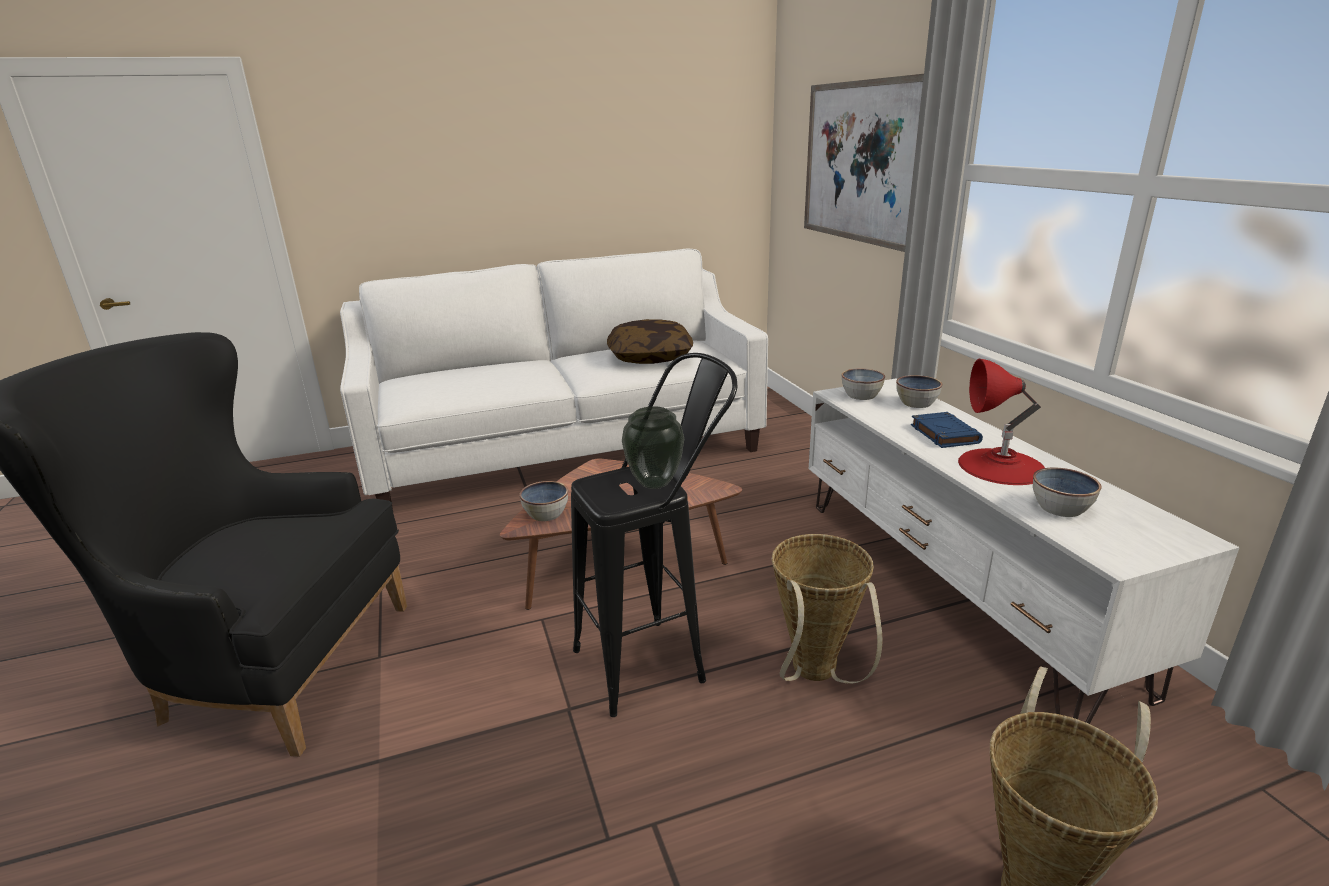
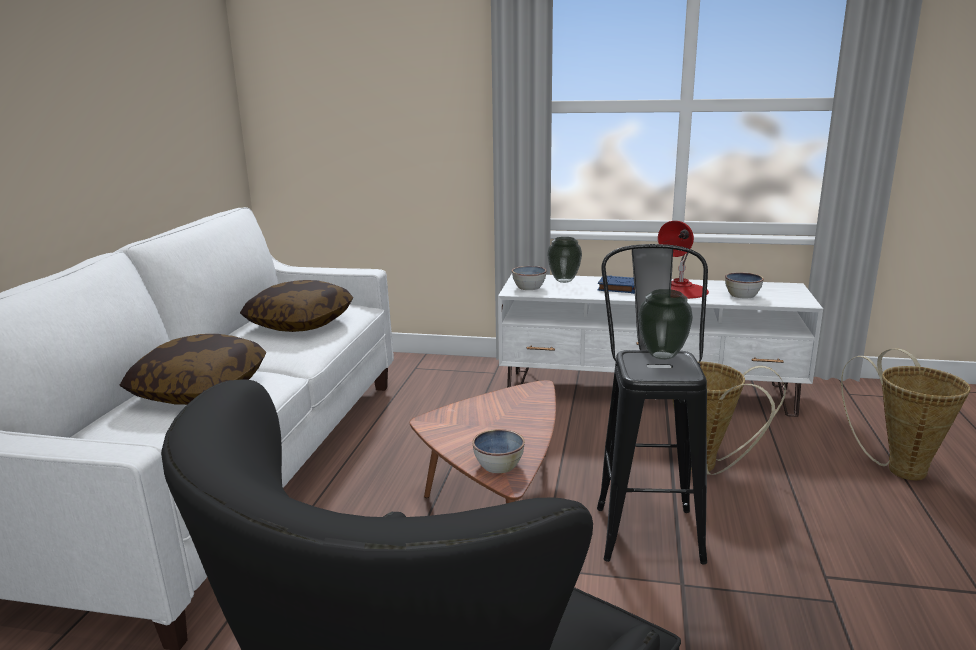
camera: 60 degrees left, 5 degrees down
(504, 374) = (200, 390): none -> pillow
(859, 162) = (396, 107): picture -> none
(917, 403) = (564, 280): bowl -> vase

